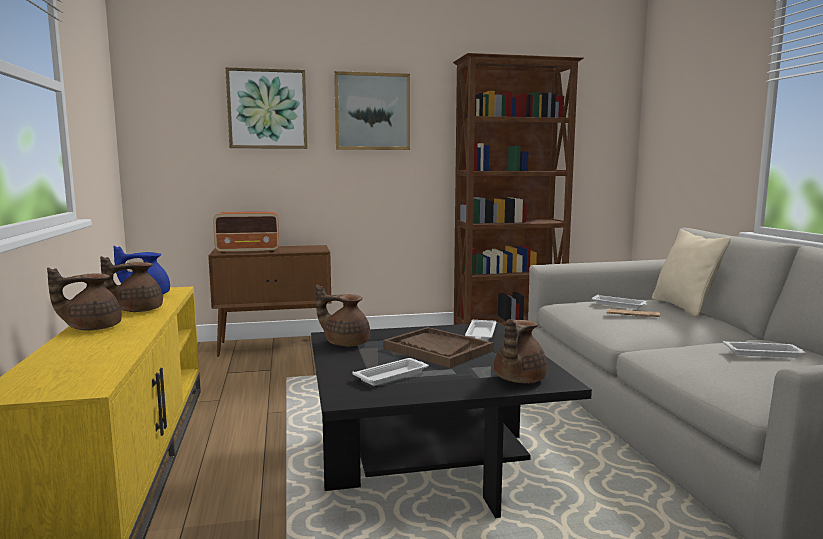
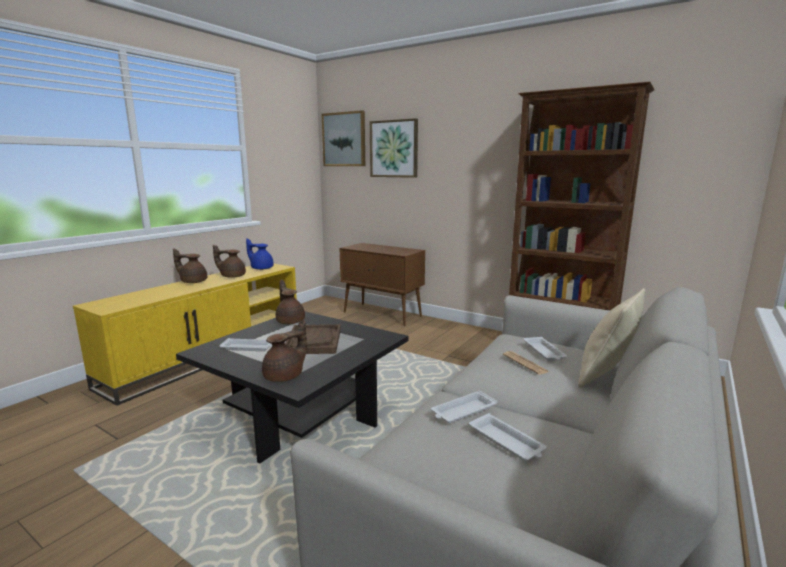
camera: 45 degrees right, 5 degrees up
(249, 251) = (366, 248): radio -> none
(372, 112) = (463, 148): picture -> picture (344, 139)
(481, 334) = (367, 340): white tray -> white tray (463, 411)
(517, 380) = (285, 376): brown teapot -> brown teapot turned 150 degrees clockwise

